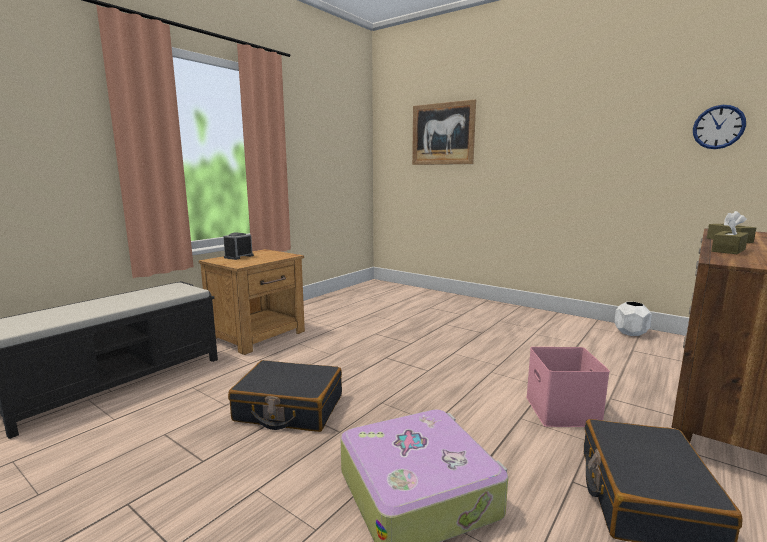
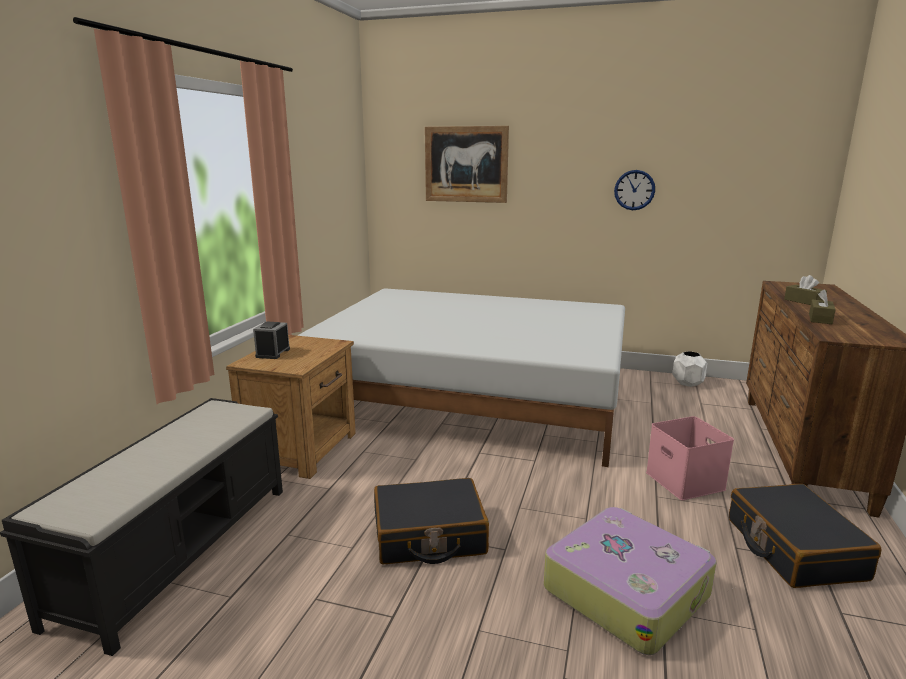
camera: 20 degrees left, 5 degrees up
(417, 318) = (472, 396): none -> white bed
(718, 127) = (764, 175): wall clock -> wall clock (634, 190)

